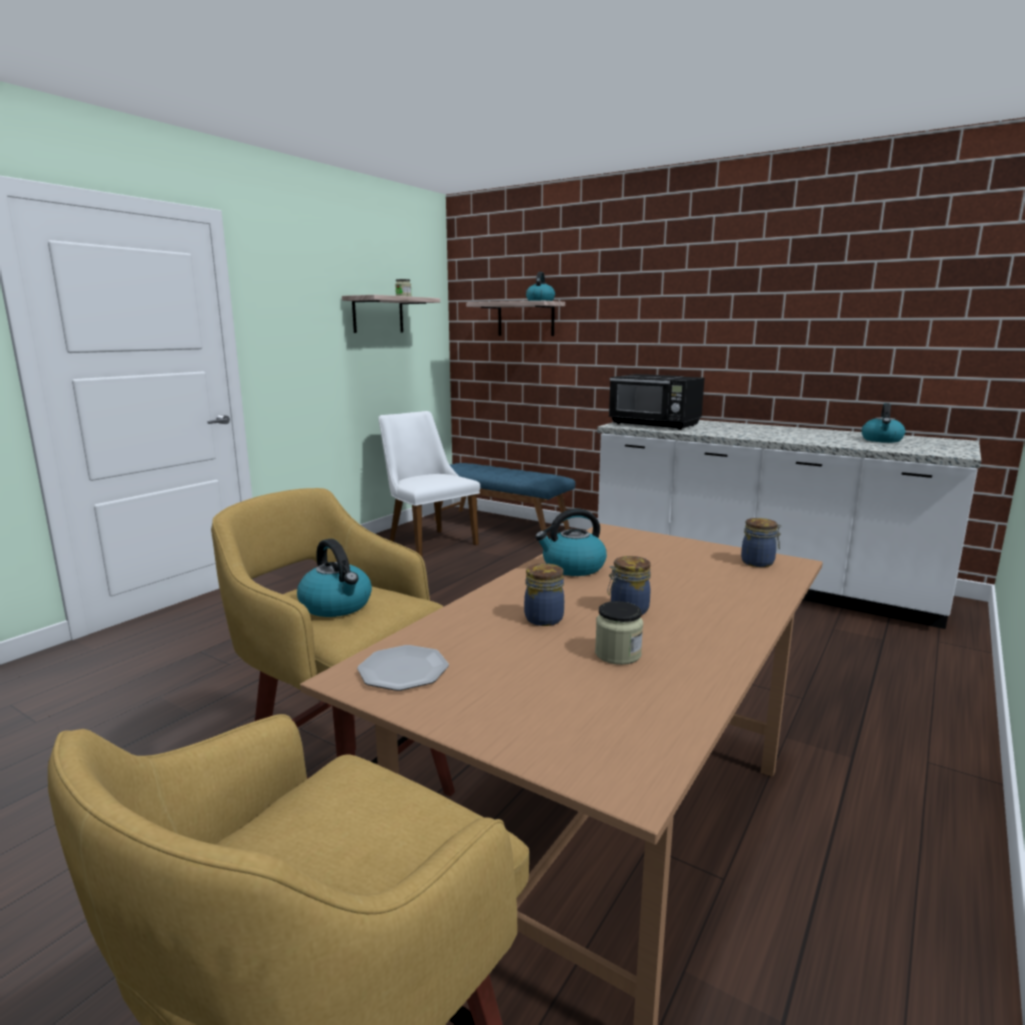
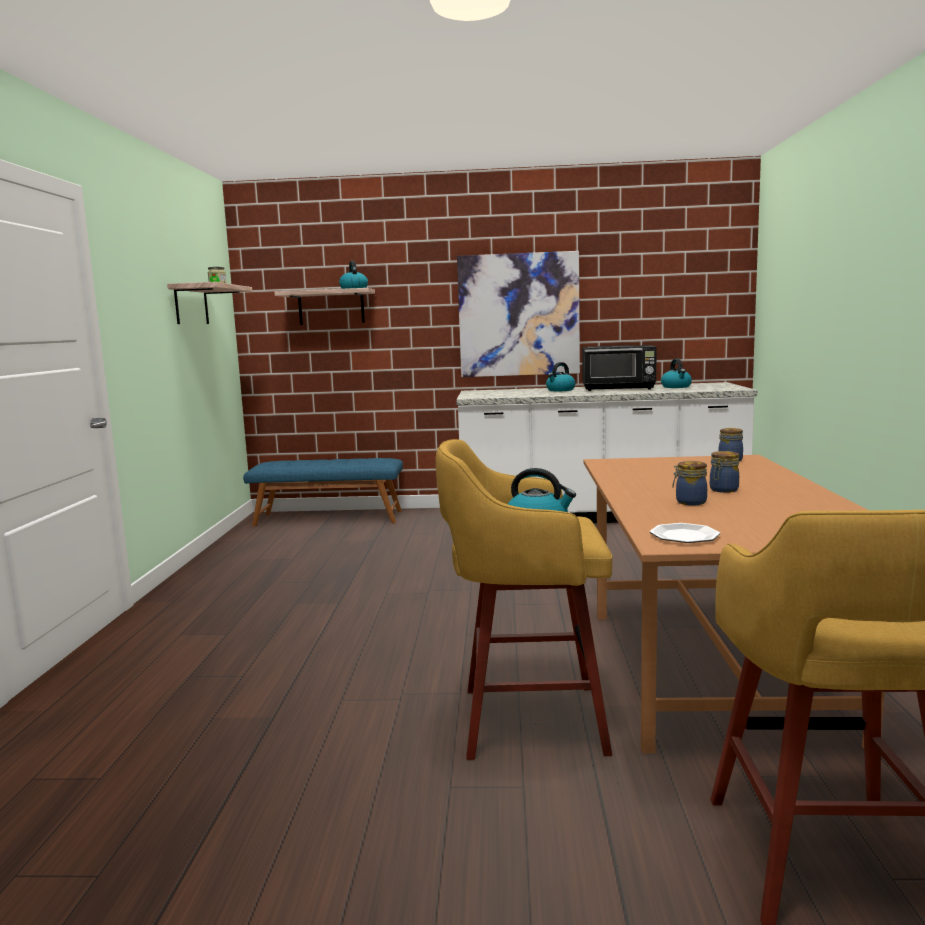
camera: 30 degrees left, 5 degrees down
(427, 541) = (277, 543): white chair -> none
(572, 567) = (636, 480): kettle -> kettle (560, 390)
(617, 654) = (770, 506): jar -> none
(655, 425) = (499, 394): black microwave -> black microwave (619, 388)
(709, 335) = (518, 315): none -> picture

